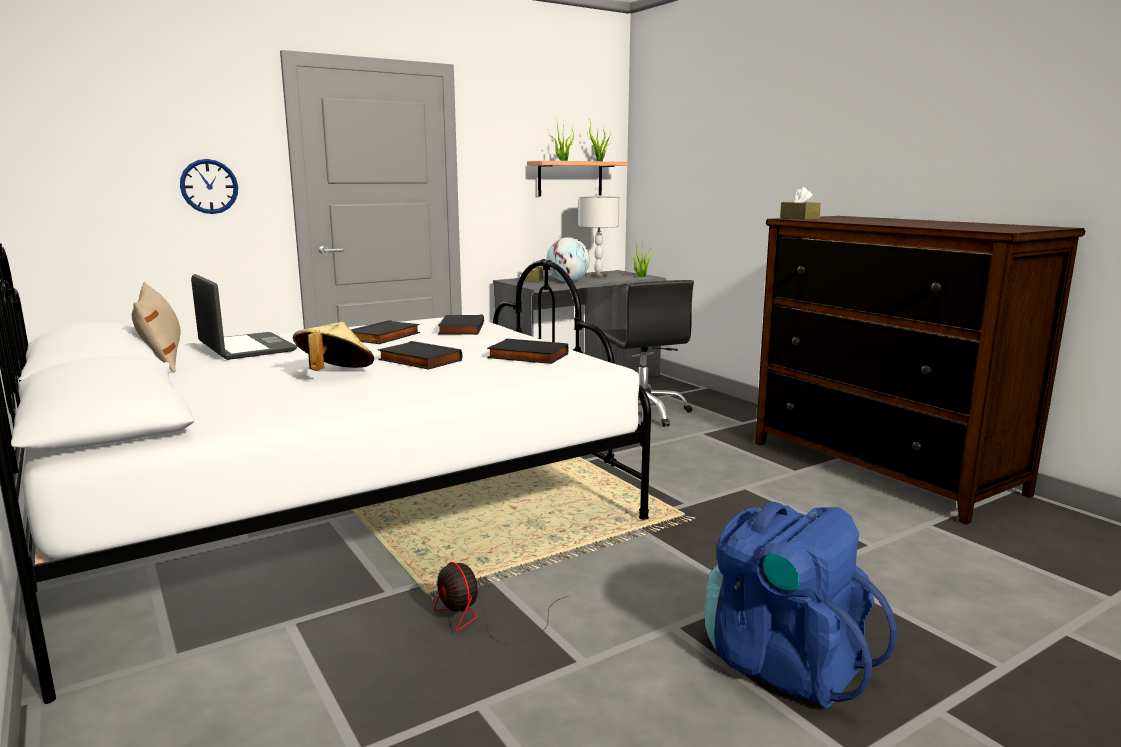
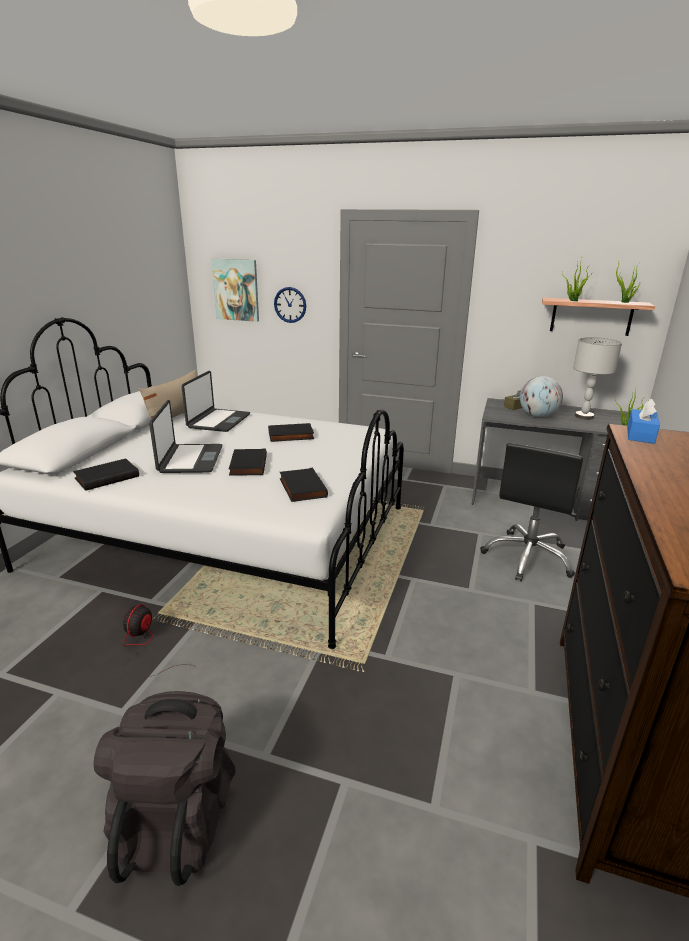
camera: 50 degrees right, 10 degrees up
(100, 167) = (236, 290): none -> picture
(335, 374) = (190, 459): beige hat -> laptop
(460, 329) = (345, 443): black book -> black book (107, 477)
(783, 663) = (178, 817): blue backpack -> black backpack
(799, 218) = (640, 434): brown tissue box -> blue tissue box

